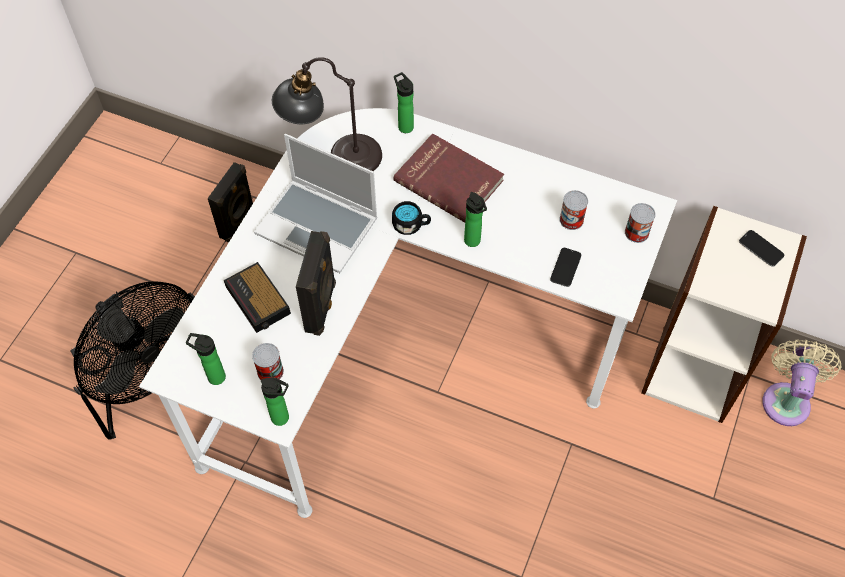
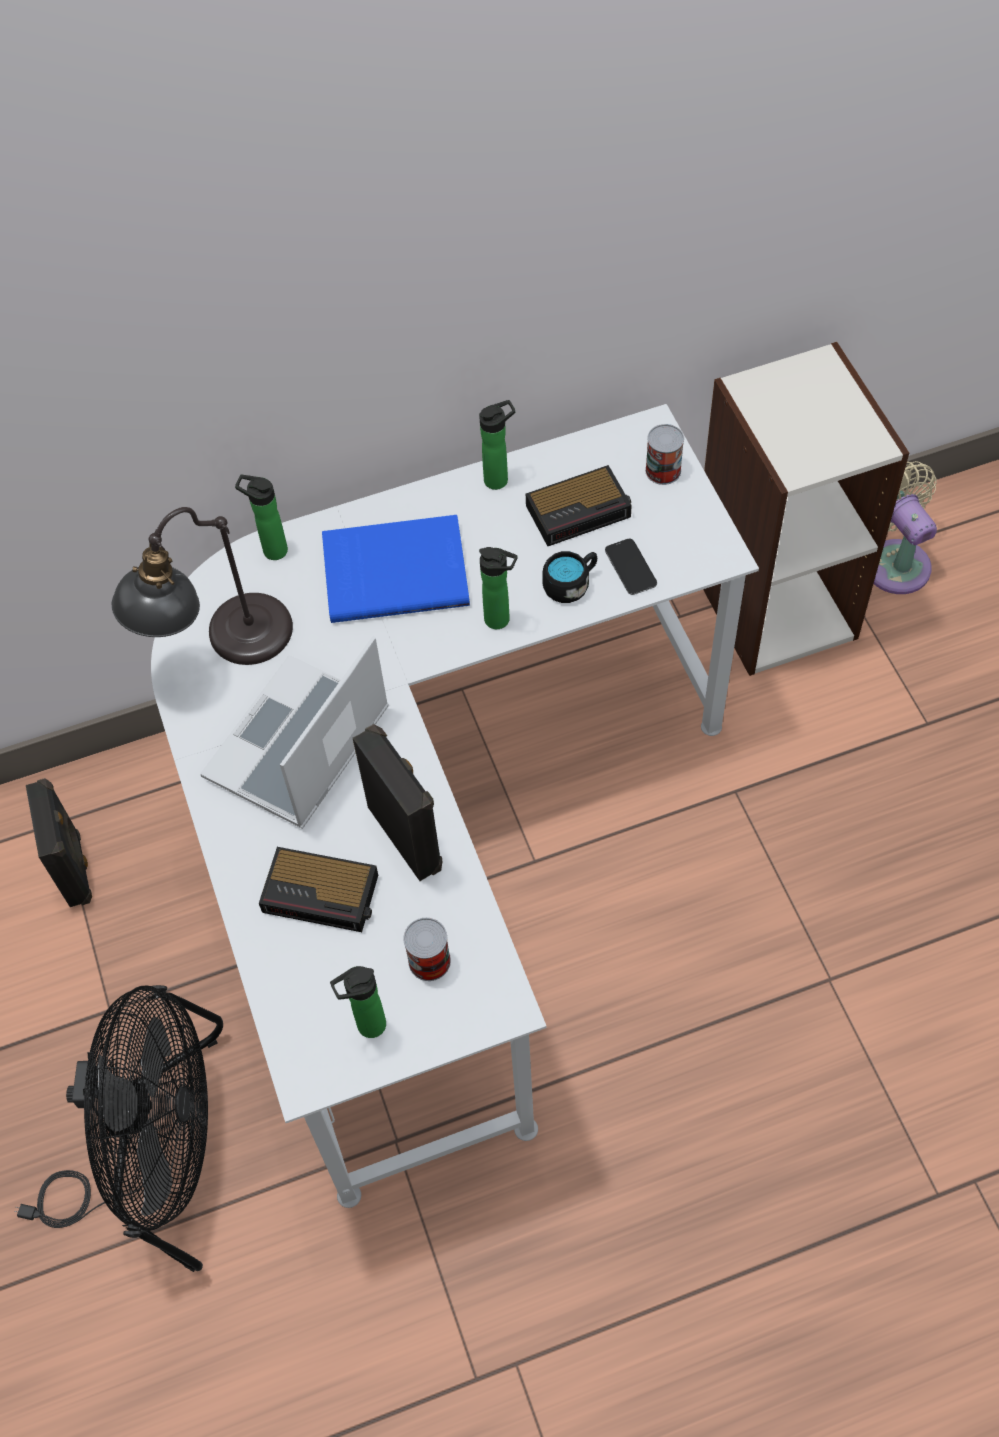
camera: 40 degrees left, 0 degrees up
(283, 418) = (504, 1000): bottle -> bottle (499, 479)
(319, 226) = (298, 747): laptop -> laptop turned 135 degrees clockwise
(411, 225) = (408, 657): black mug -> black mug (571, 584)
(449, 179) = (395, 571): red book -> blue book
(571, 220) = (580, 510): can -> alarm clock
(761, 249) = (808, 388): phone -> none

